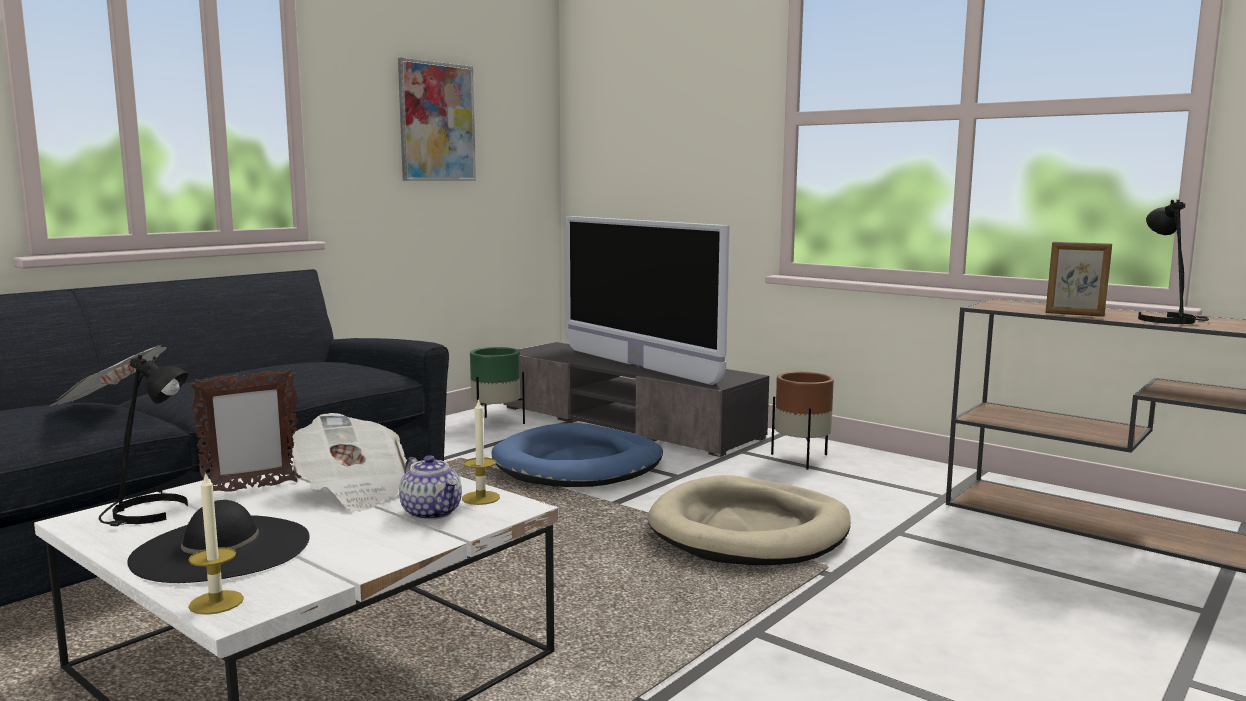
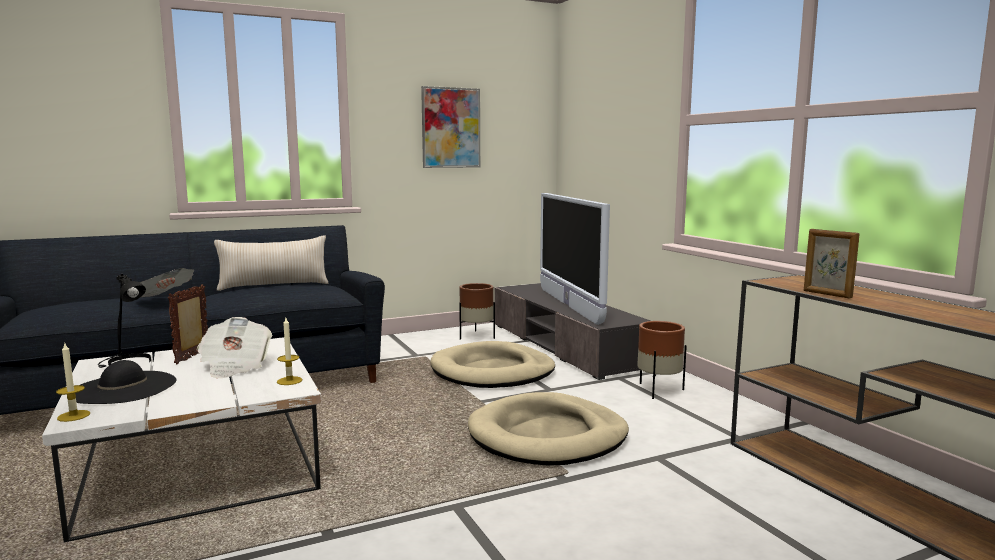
camera: 25 degrees right, 0 degrees up
(252, 488) = (193, 356): picture frame -> picture frame turned 105 degrees clockwise
(258, 368) = (274, 286): none -> beige pillow
(432, 513) = (250, 385): teapot -> none
(496, 423) = (477, 336): green planter -> brown planter
(578, 465) = (493, 371): blue dog bed -> beige dog bed
(1169, 320) = (910, 307): black table lamp -> none

